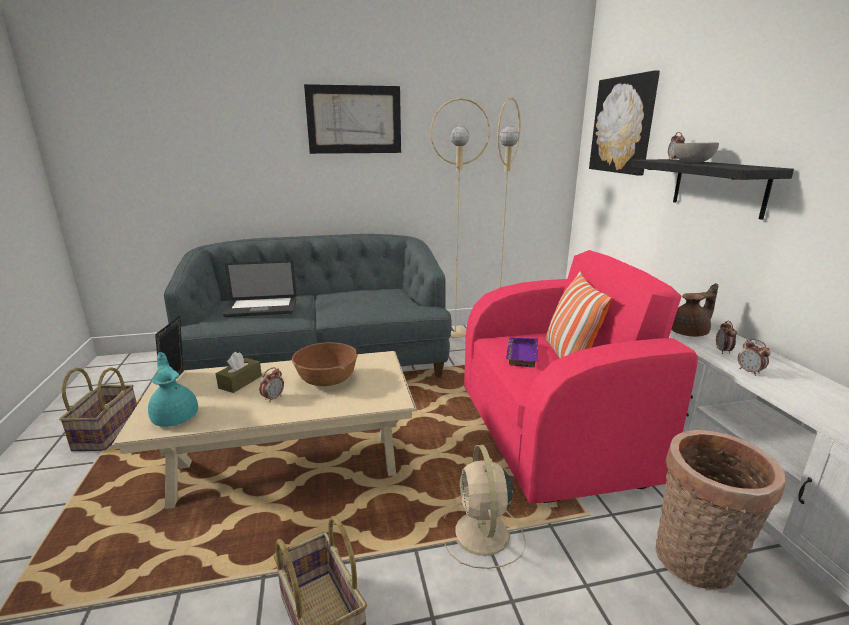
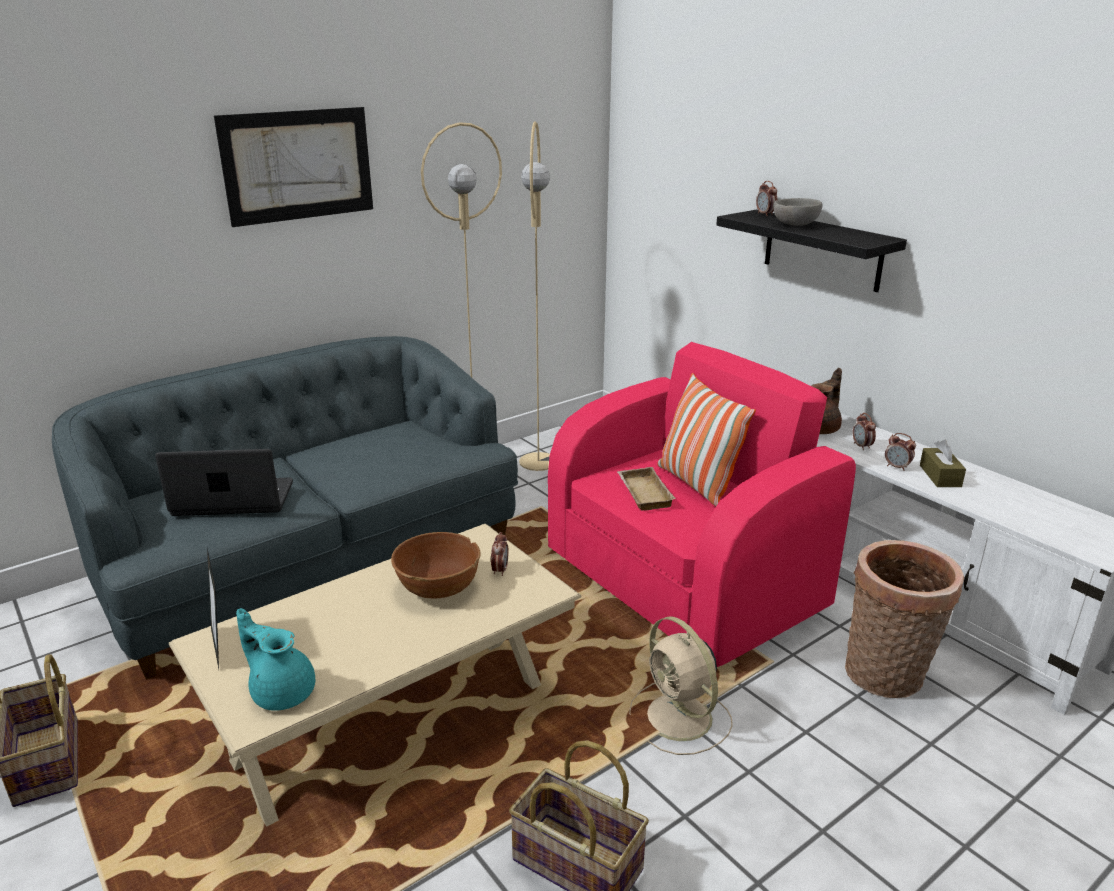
camera: 25 degrees left, 5 degrees up
(240, 382) = (319, 621): brown tissue box -> brown tissue box (940, 476)
(261, 308) = (233, 499): laptop -> laptop turned 150 degrees counterclockwise
(273, 398) = (391, 630): alarm clock -> alarm clock (500, 570)
(520, 355) = (642, 493): purple tray -> beige tray
(623, 125) = (679, 154): picture -> none

